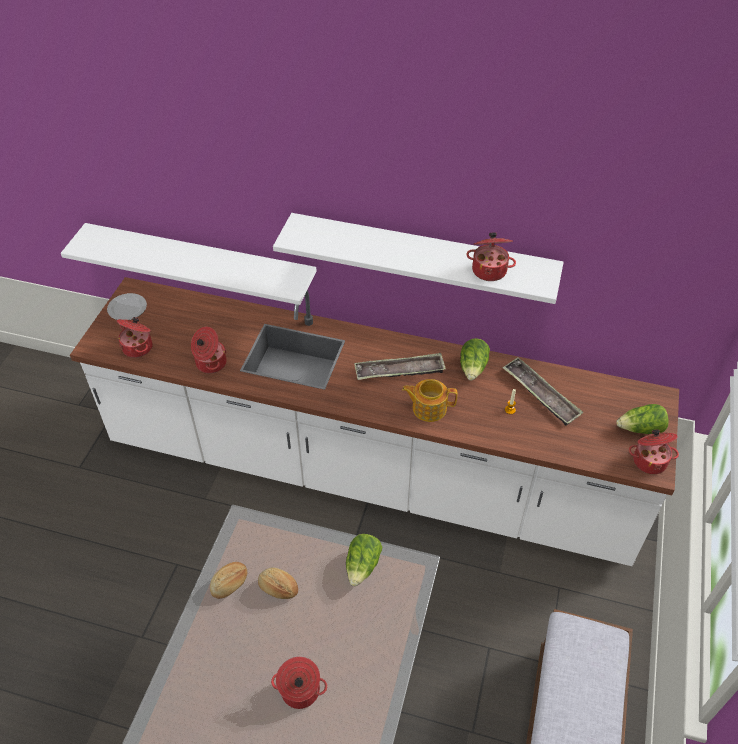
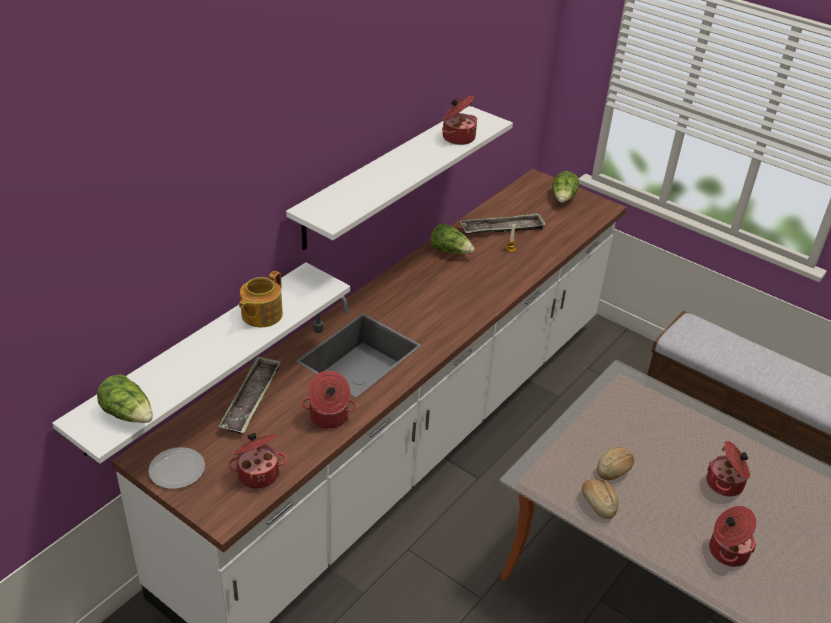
camera: 70 degrees left, 10 degrees down
(363, 566) = (610, 407): lettuce -> lettuce (129, 414)
(399, 371) = (427, 292): tray -> tray (251, 399)
(428, 408) = (483, 290): teapot -> teapot (261, 315)
(649, 460) = (595, 206): cooking pot -> cooking pot (727, 551)

